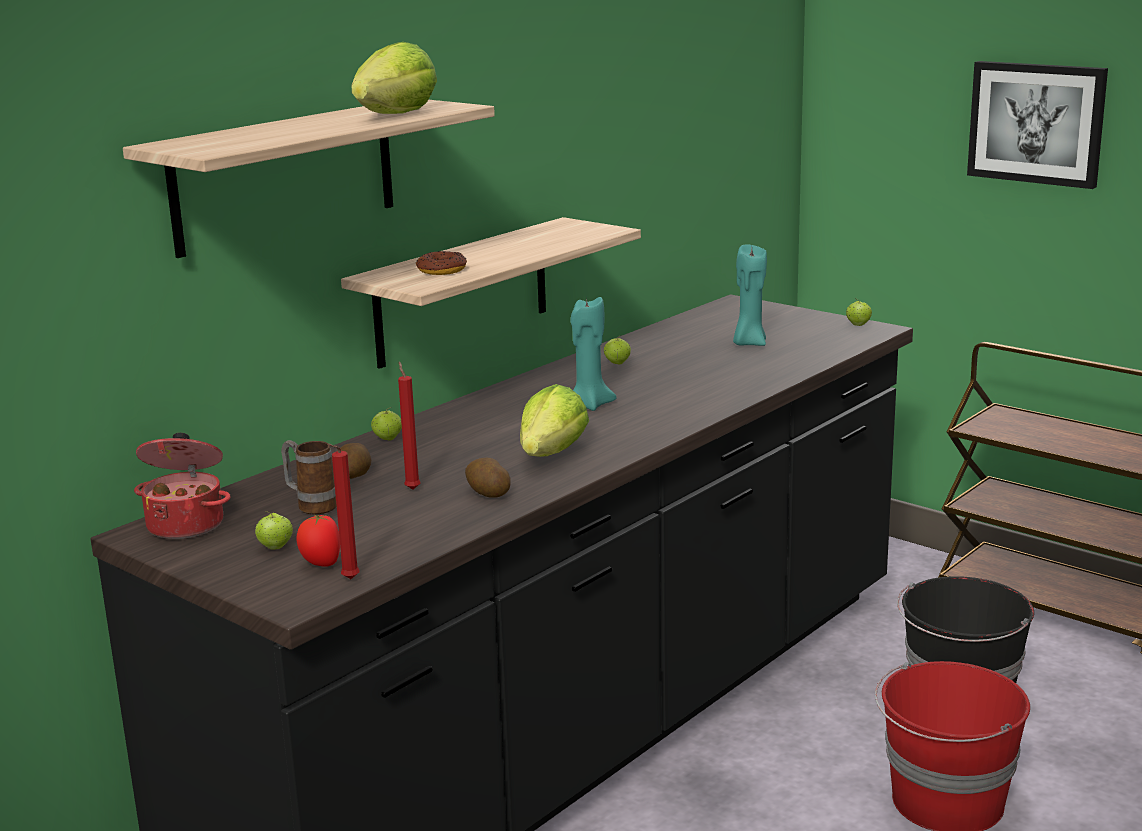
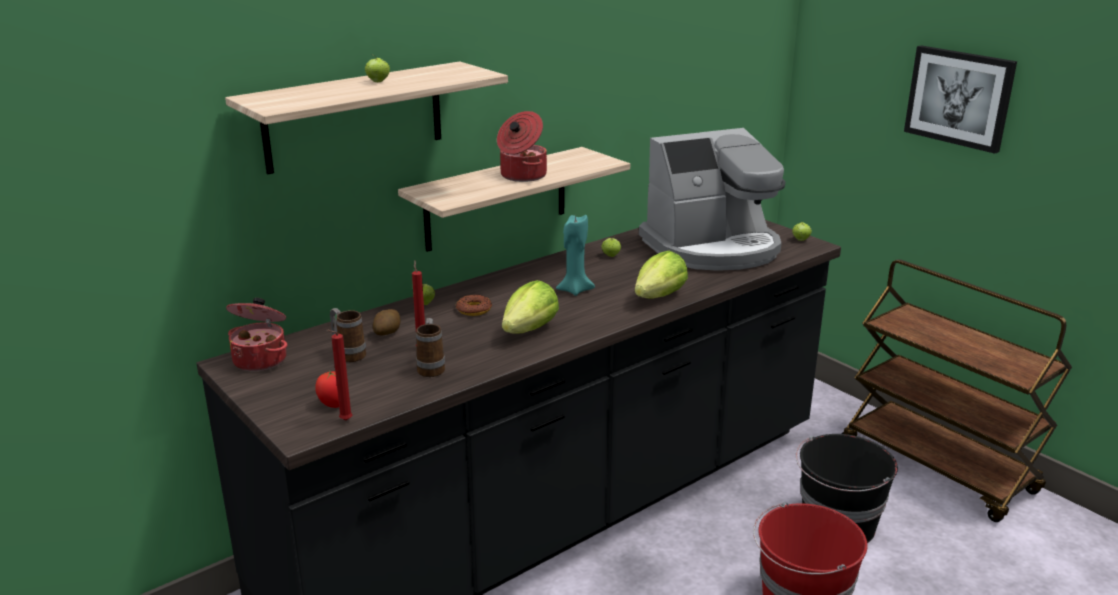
camera: 10 degrees right, 5 degrees up
(275, 547) = (309, 386): apple -> apple (378, 81)
(396, 115) = (431, 80): lettuce -> lettuce (659, 297)
(438, 508) = (431, 367): none -> mug
(442, 270) = (469, 188): donut -> donut (474, 309)
(487, 493) = (471, 358): potato -> none
(504, 252) = (522, 176): none -> cooking pot
(749, 343) = (713, 248): turquoise candle -> coffee machine

